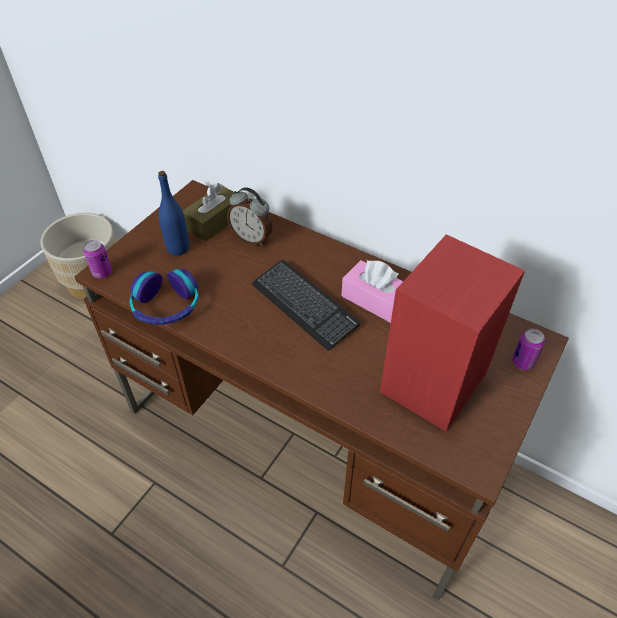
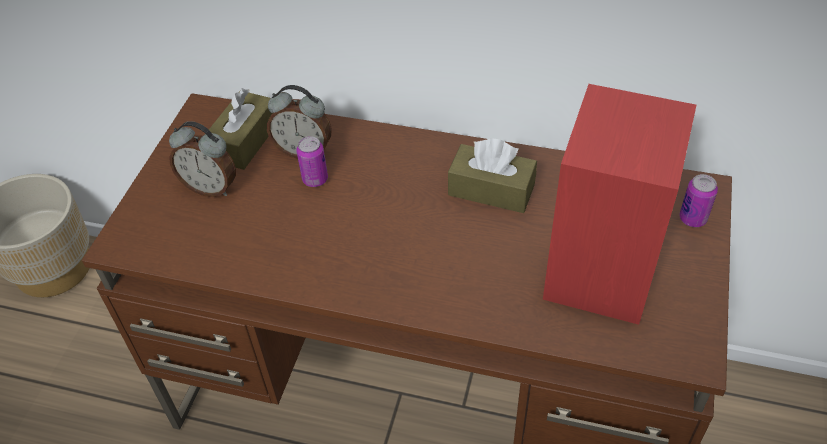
camera: 15 degrees left, 0 degrees up
(102, 273) = (119, 245): can -> can (315, 179)
(166, 306) = (227, 266): headphones -> none
(178, 248) = (211, 187): blue bottle -> alarm clock
(304, 305) = (407, 219): keyboard -> none
(375, 300) = (491, 190): pink tissue box -> brown tissue box

